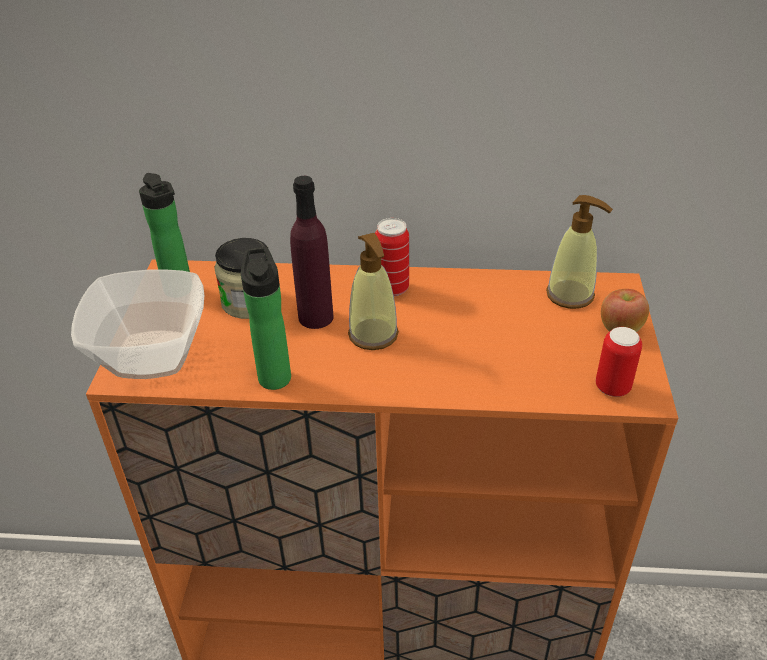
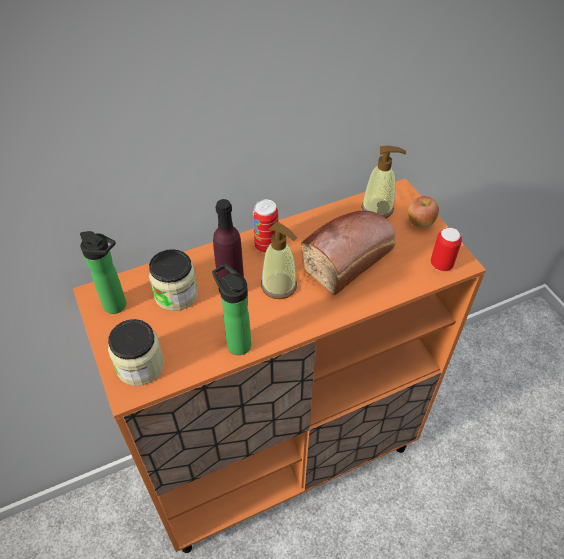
camera: 30 degrees left, 10 degrees up
(153, 356) = (140, 365): bowl -> jar
(488, 337) = (351, 259): none -> bread

